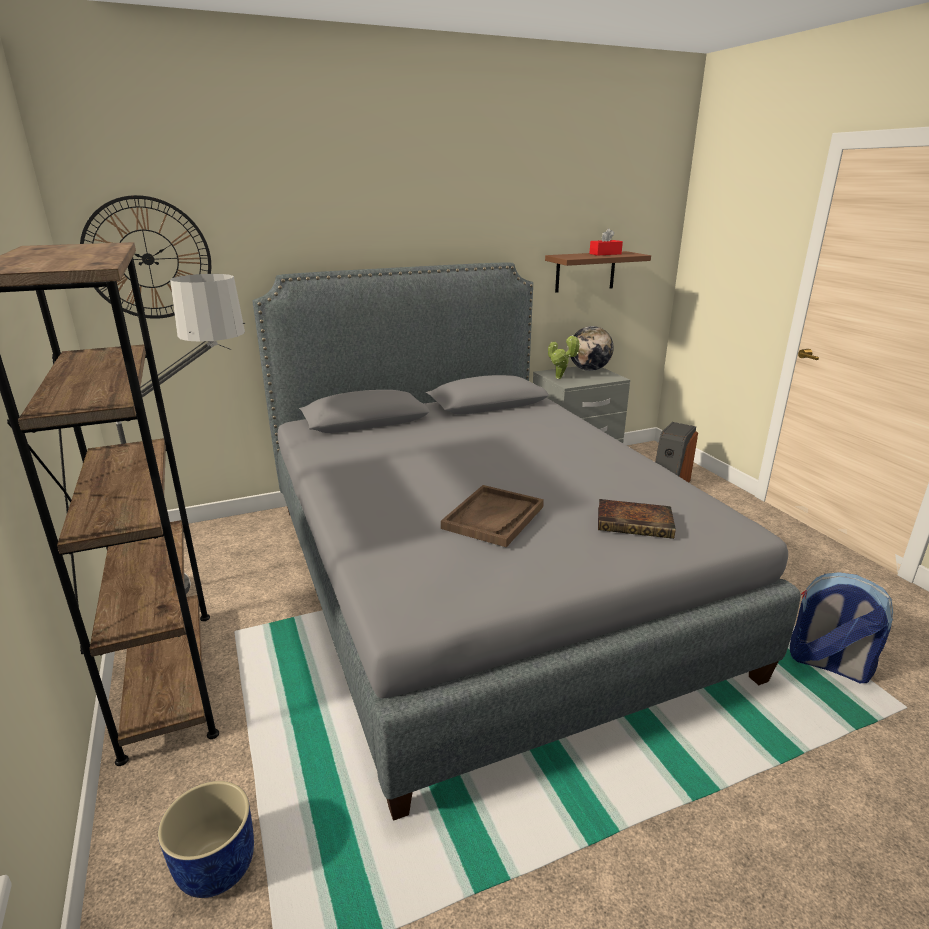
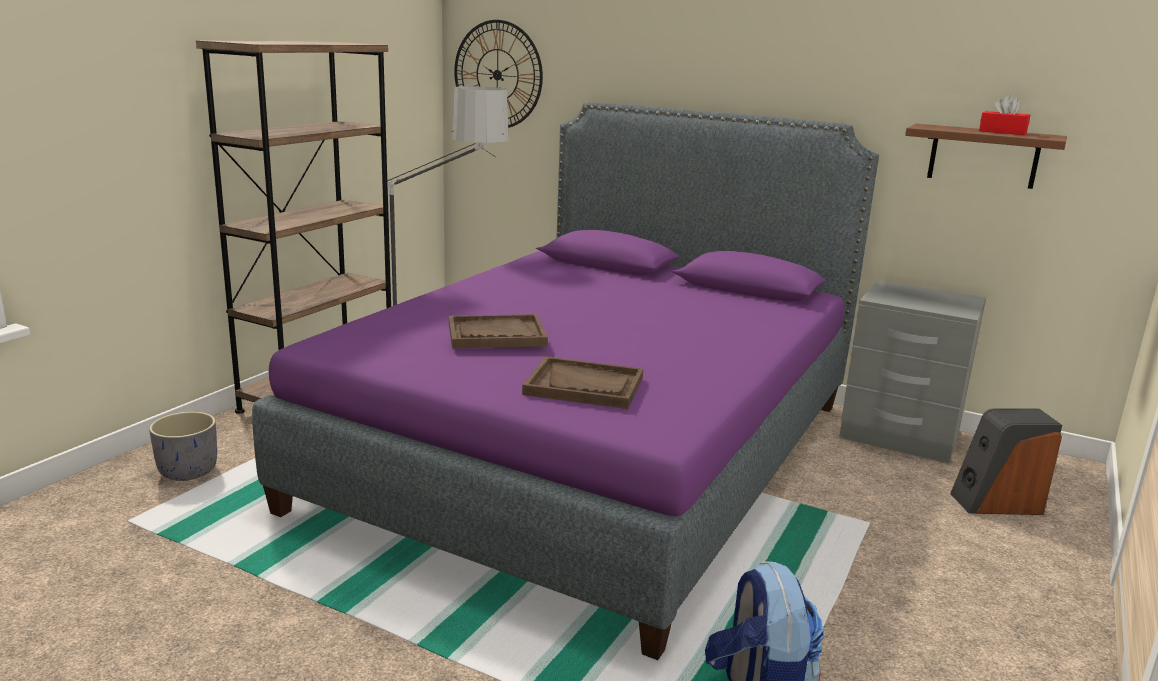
camera: 50 degrees right, 5 degrees down
(216, 865) = (189, 471): blue planter -> grey planter
(477, 578) = (593, 452): grey bed -> purple bed
(560, 378) = (886, 292): potted plant -> none
(589, 369) = (955, 298): globe -> none
(636, 523) = (584, 386): book -> brown tray

